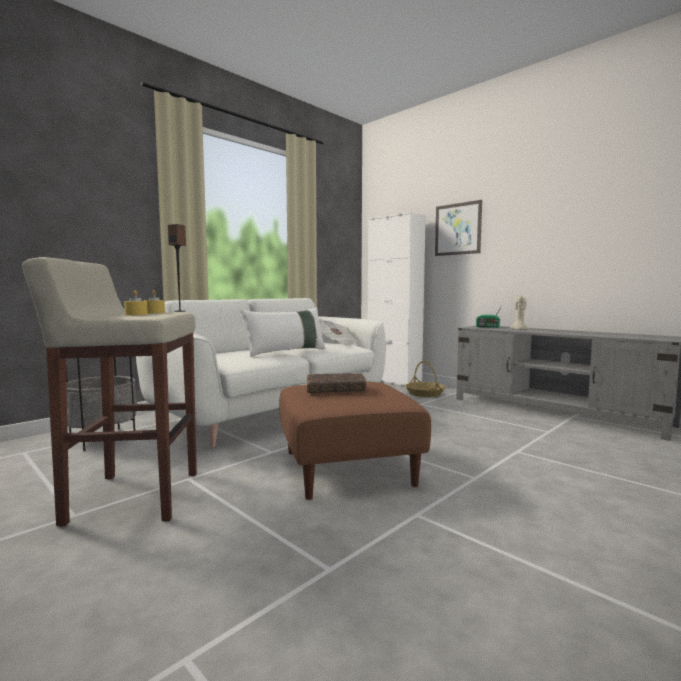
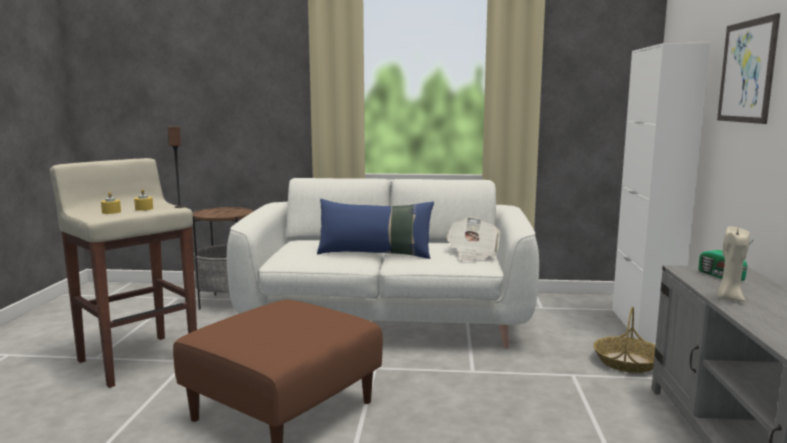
camera: 50 degrees right, 5 degrees up
(286, 352) = (375, 254): white pillow -> blue pillow
(335, 390) = (281, 318): brown book -> none

